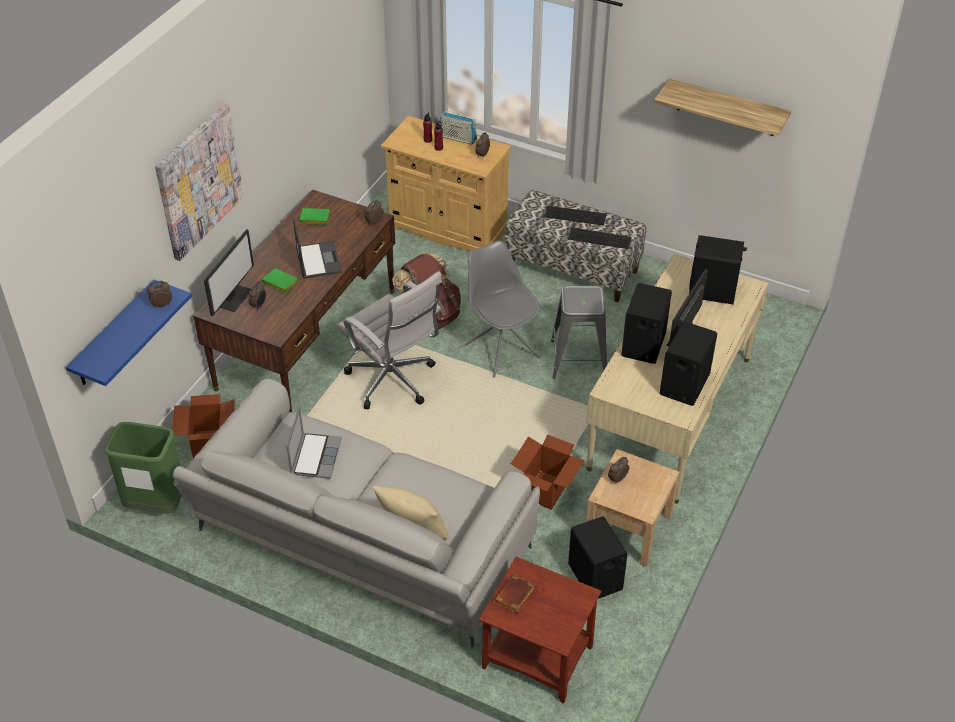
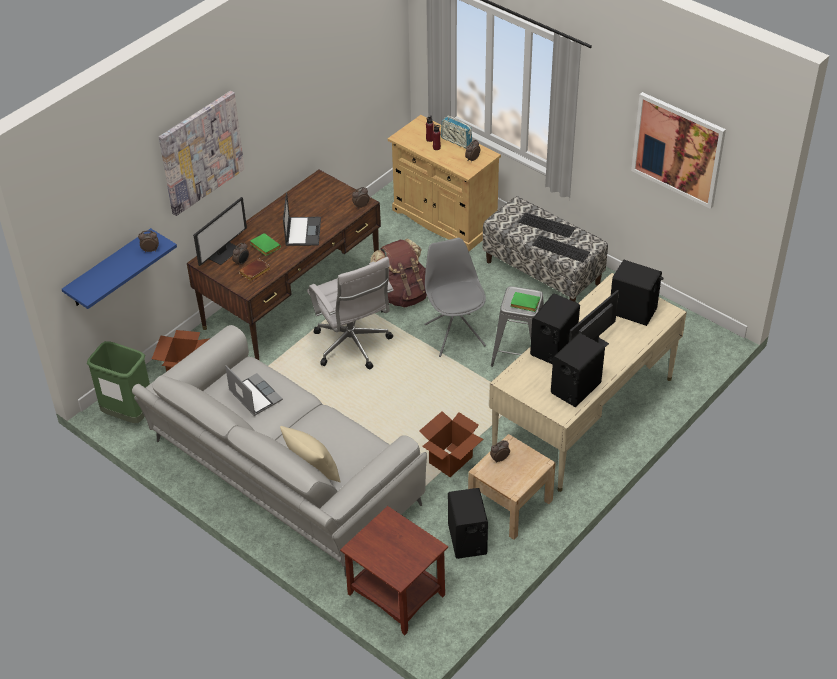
camera: 15 degrees right, 0 degrees up
(314, 219) = (311, 196): green book -> green book (524, 304)
(315, 456) = (254, 396): laptop -> laptop turned 60 degrees counterclockwise
(515, 597) = (375, 538): brown book -> brown book (255, 272)
(727, 108) = (678, 149): shelf -> picture

